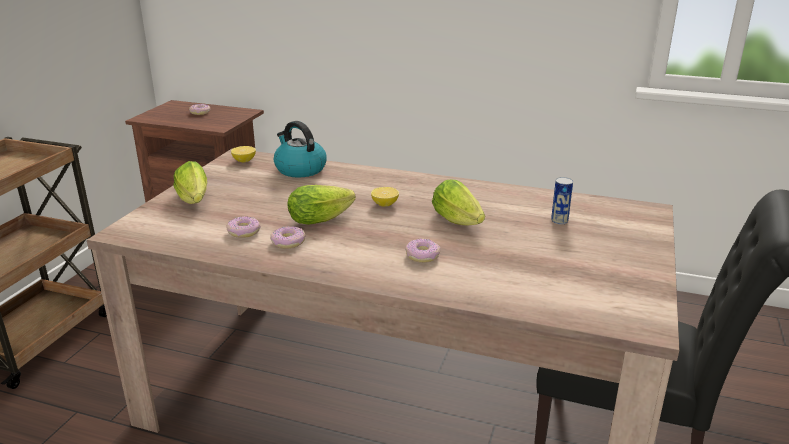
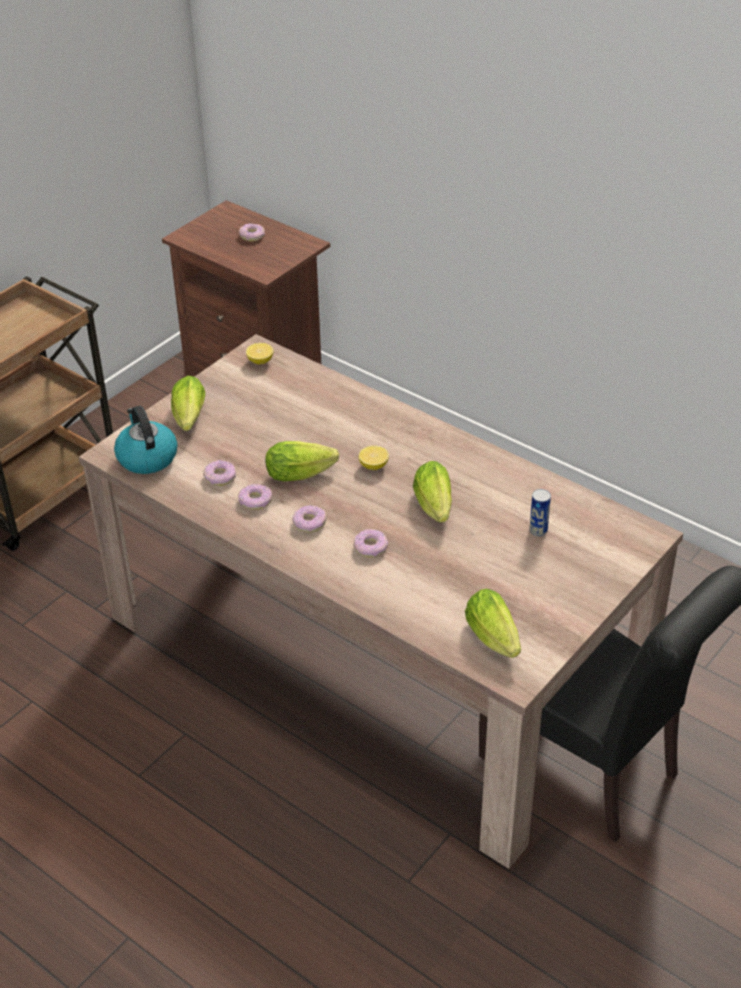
camera: 20 degrees right, 15 degrees up
(299, 169) = (312, 388): kettle -> kettle (146, 457)
(351, 249) = (309, 523): none -> donut
(596, 300) = (495, 639): none -> lettuce

